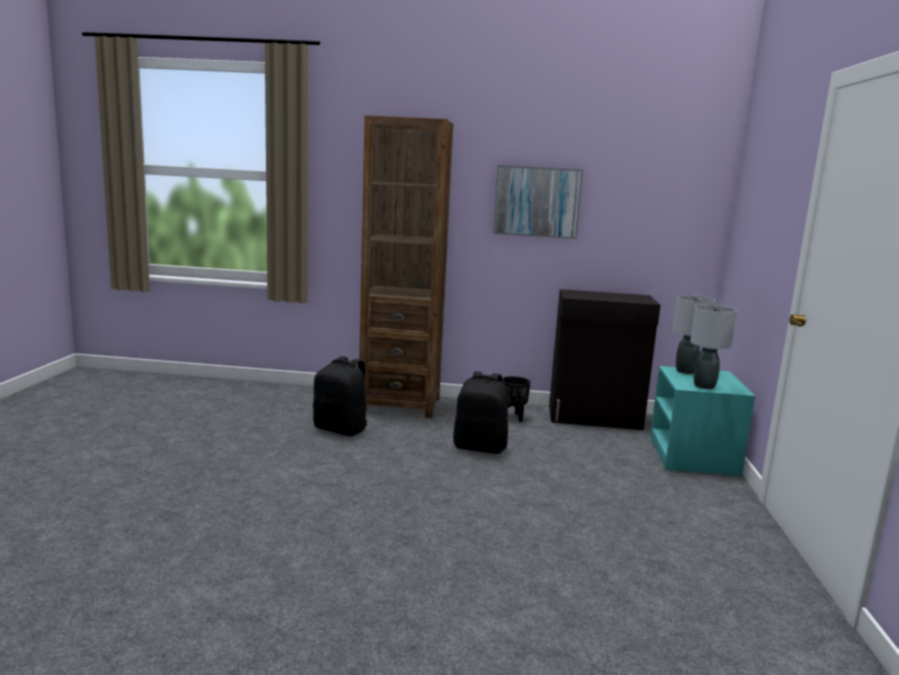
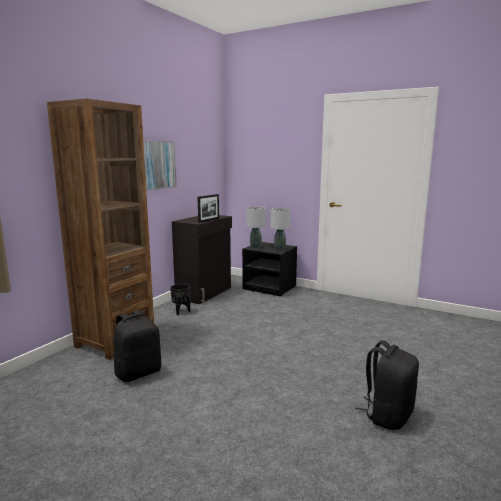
camera: 65 degrees left, 0 degrees up
(480, 447) = (217, 331): black backpack -> black backpack (387, 415)
(601, 299) = (209, 220): none -> picture frame
(694, 457) = (270, 288): turquoise nightstand -> black nightstand

